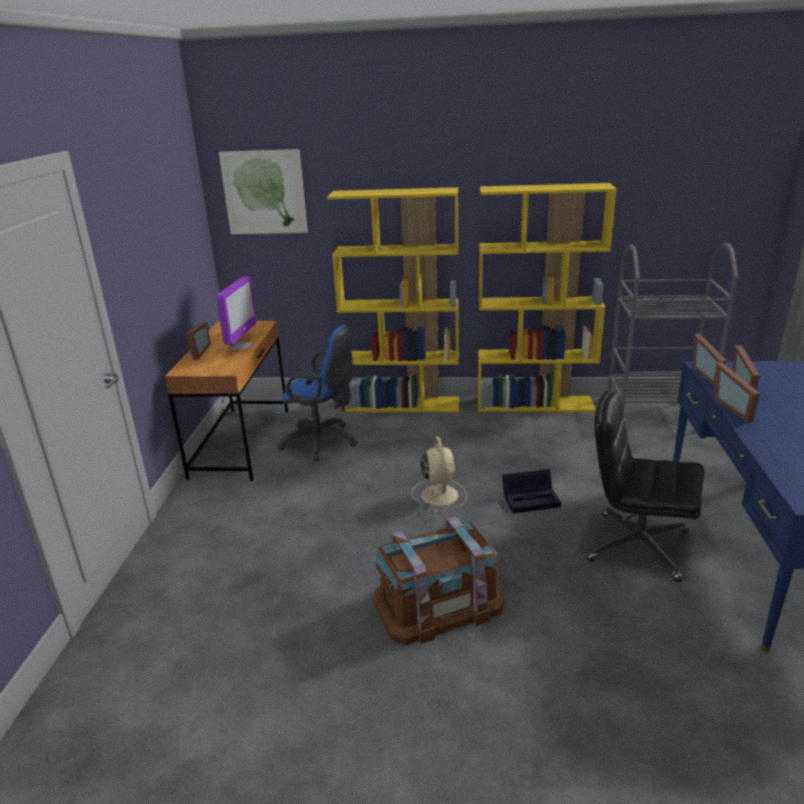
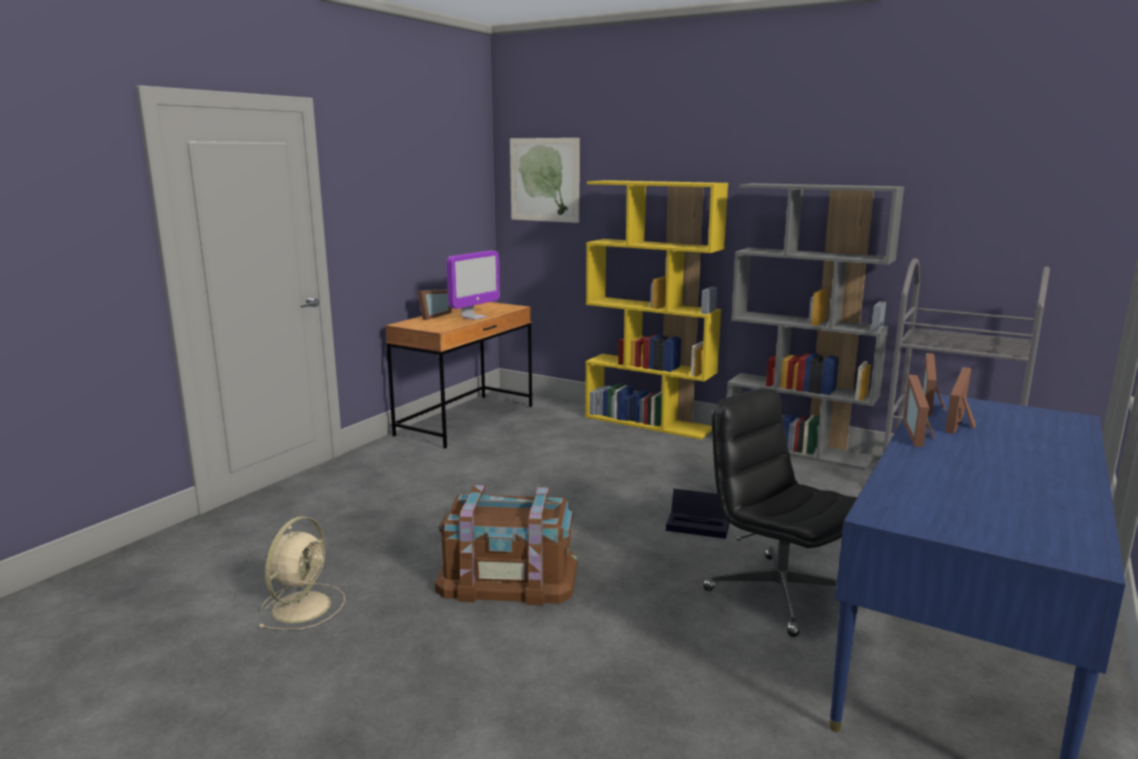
camera: 25 degrees right, 10 degrees down
(323, 442) = (538, 435): blue office chair -> none
(439, 494) = (605, 497): beige fan -> beige fan (303, 605)
(535, 404) = (797, 449): yellow bookcase -> grey bookcase

